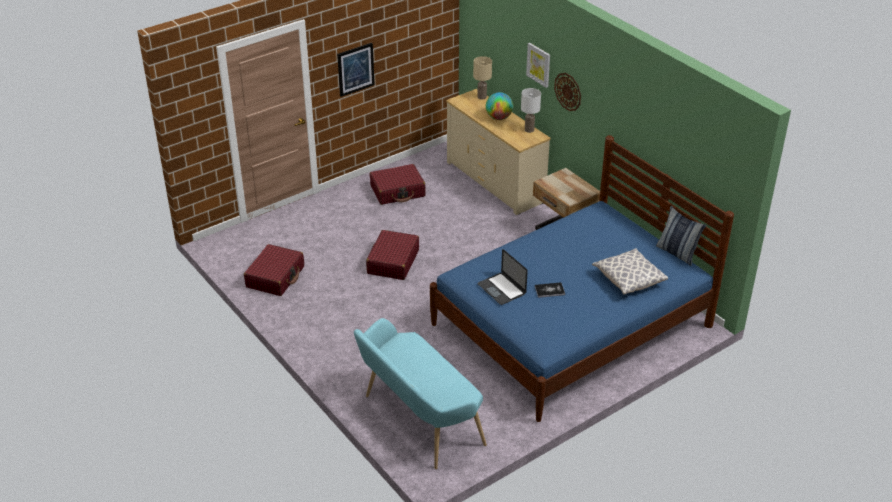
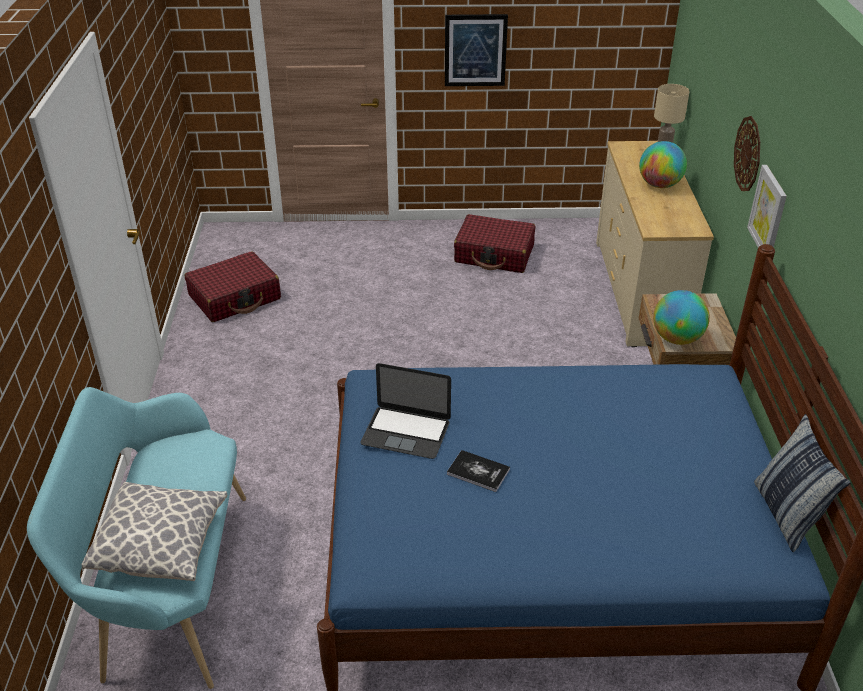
camera: 35 degrees right, 0 degrees up
(393, 262) = (391, 339): red suitcase -> none
(501, 289) = (406, 432): laptop -> laptop turned 75 degrees counterclockwise
(529, 130) = (689, 215): white table lamp -> none
(539, 64) = (728, 101): picture -> picture (768, 212)
(569, 197) = (677, 339): none -> globe
(628, 280) = (638, 520): pillow -> pillow (161, 544)

